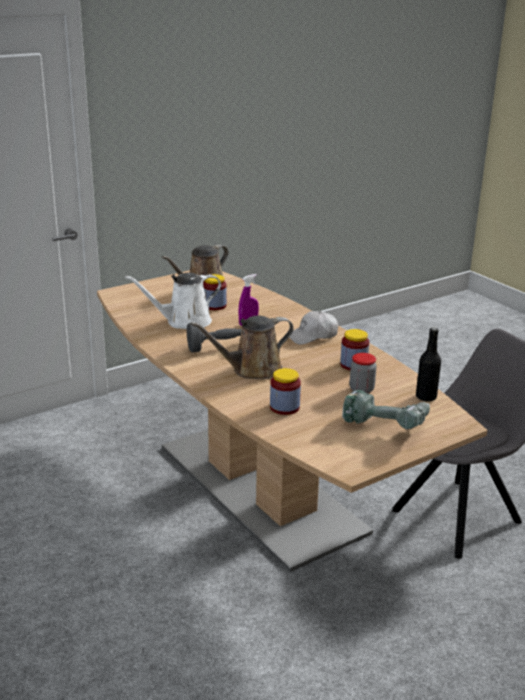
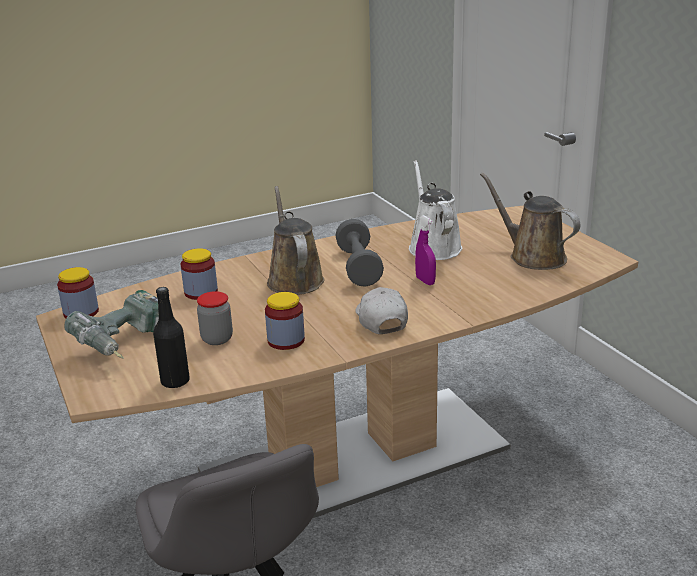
camera: 100 degrees right, 0 degrees up
(214, 305) = (485, 263): jar -> jar (81, 312)

